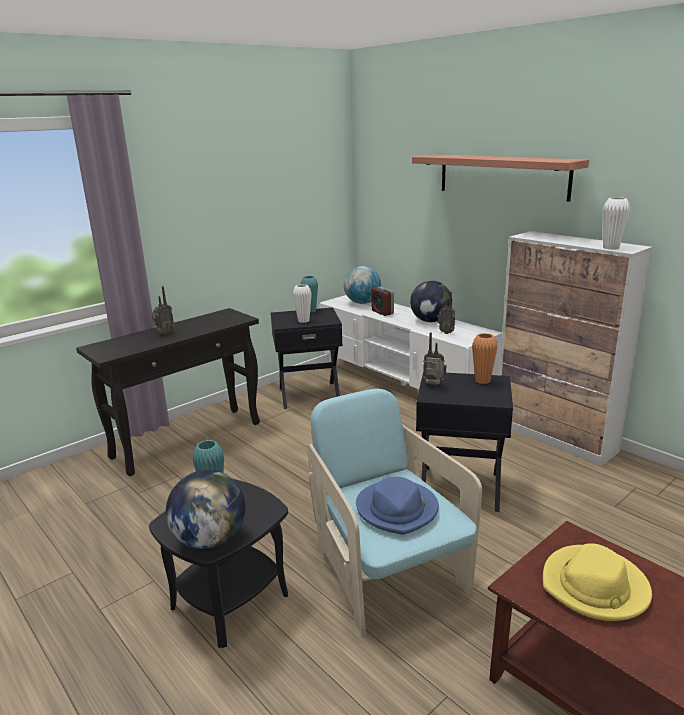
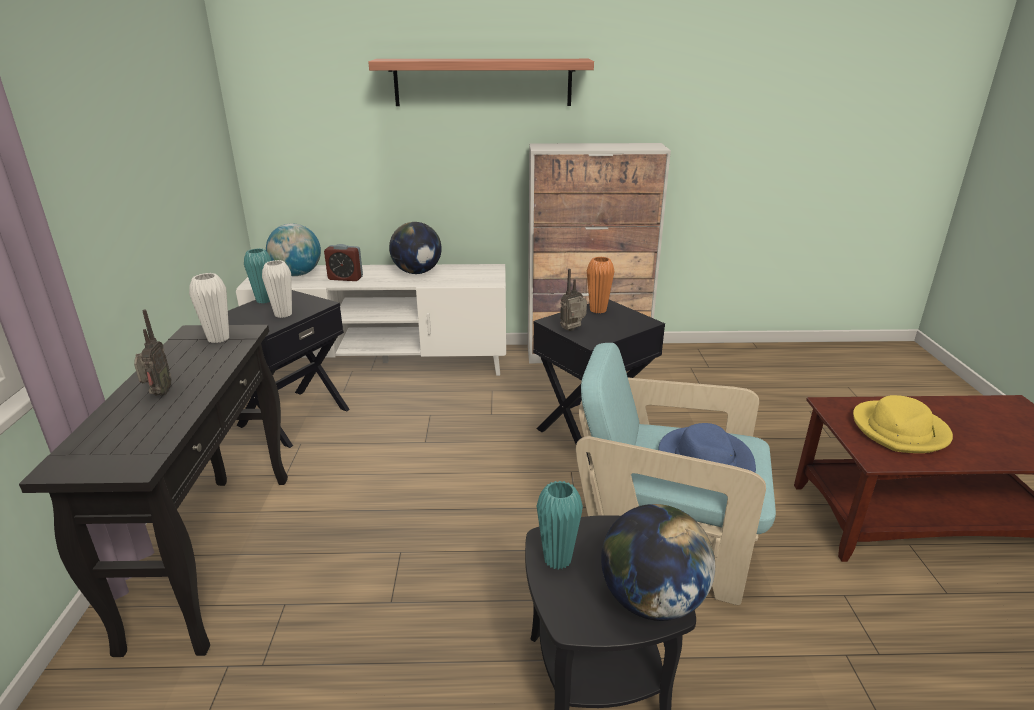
camera: 50 degrees left, 5 degrees up
(446, 332) = (457, 279): radio -> none
(611, 248) = (642, 148): white vase -> white vase (218, 338)

